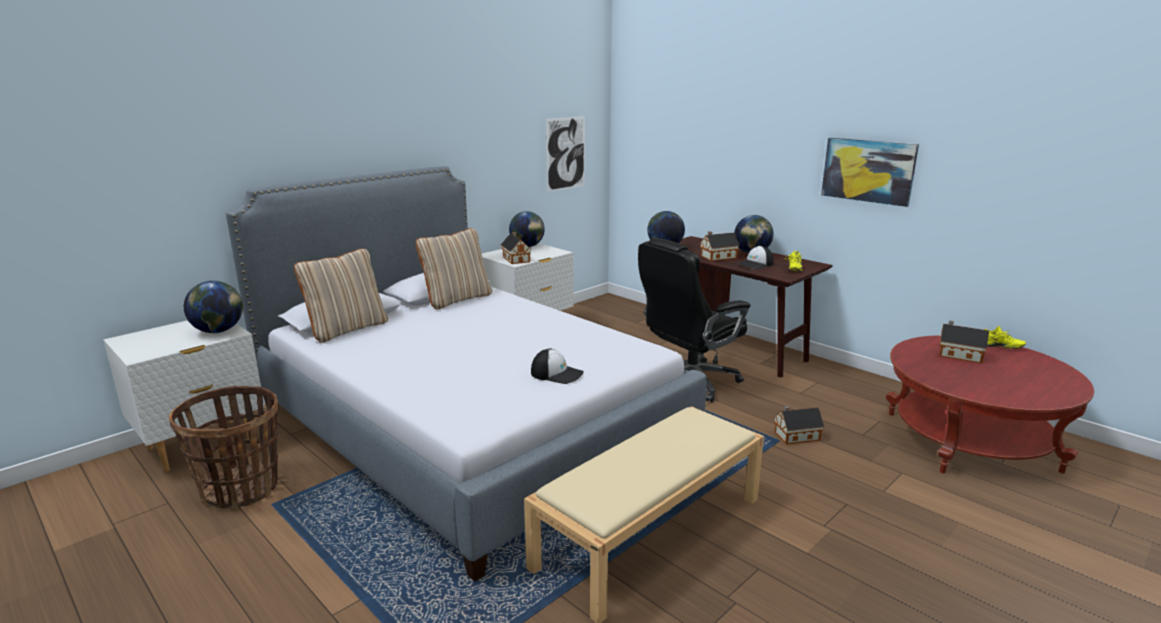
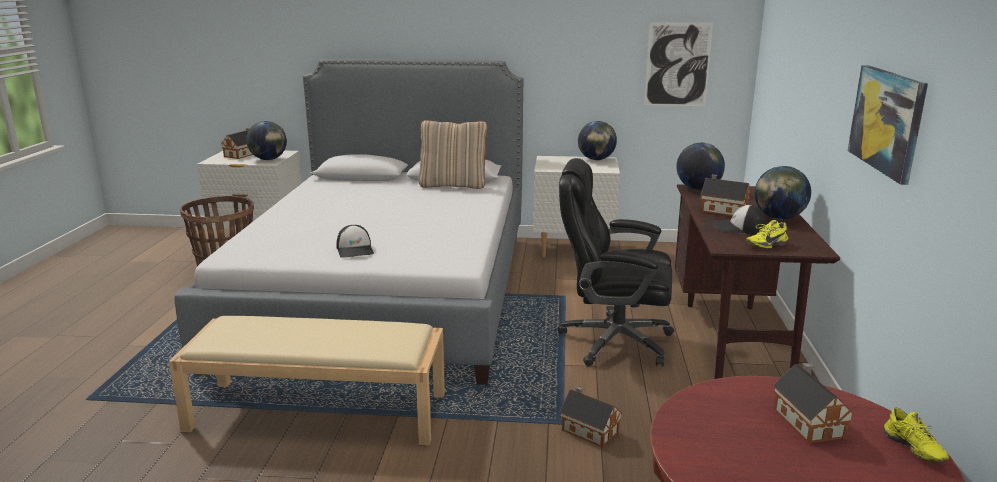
camera: 50 degrees right, 0 degrees up
(347, 329) = (343, 182): beige pillow -> none
(516, 259) = (555, 166): toy house -> toy house (243, 154)

